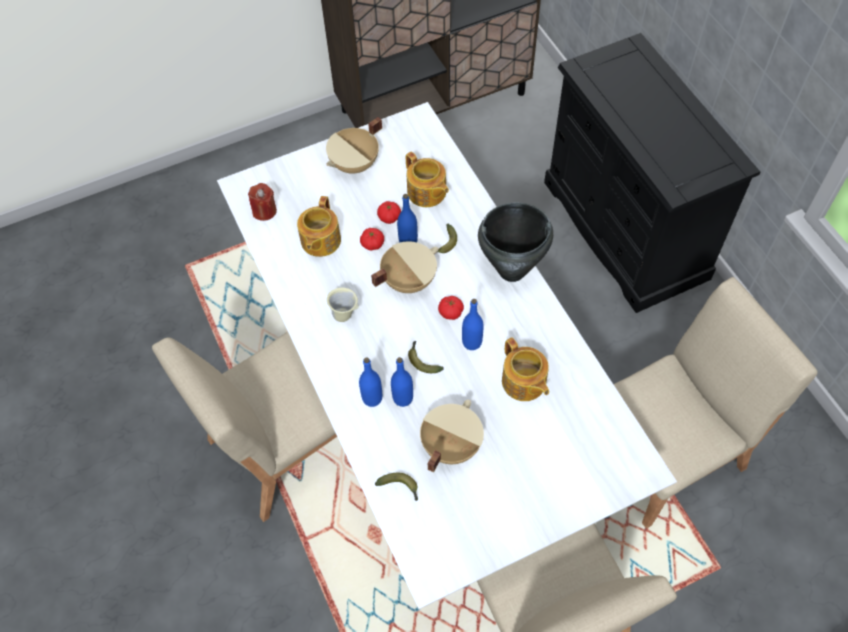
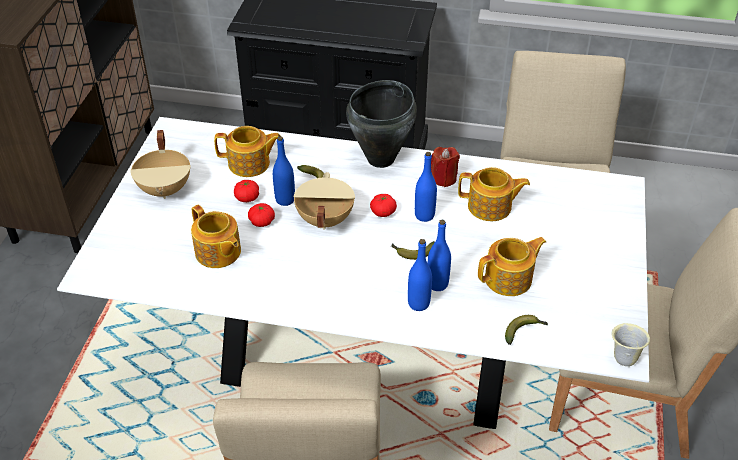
camera: 55 degrees left, 15 degrees down
(264, 211) = (138, 273): red candle -> red candle (443, 178)
(344, 314) = (314, 277): beige mug -> beige mug (624, 357)
(450, 445) = (509, 279): beige cooking pot -> teapot

